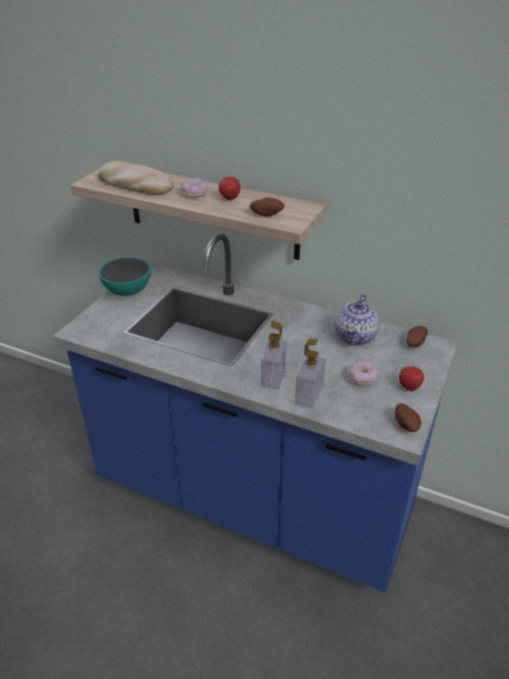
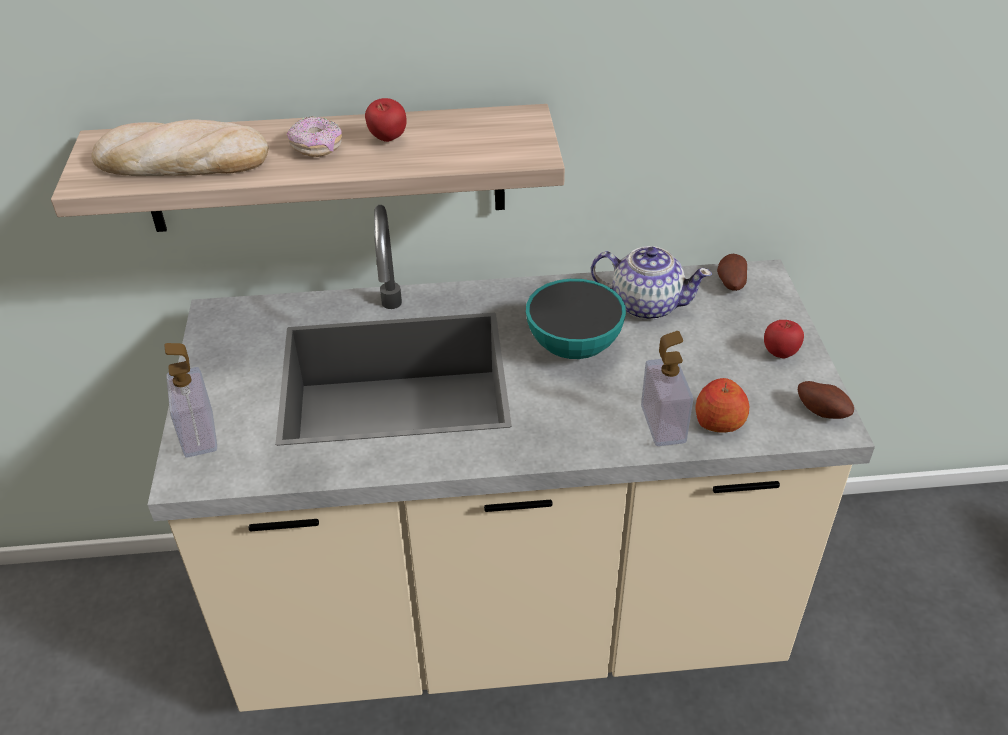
camera: 30 degrees left, 5 degrees up
(127, 291) = (214, 366): bowl -> bowl (573, 346)
(254, 500) = (508, 621): blue counter -> beige counter
(267, 214) = (478, 149): potato -> none
(273, 377) = (589, 418): soap dispenser -> soap dispenser (199, 434)
(340, 406) = (719, 421): none -> apple
(355, 336) = (645, 304): teapot -> teapot turned 60 degrees counterclockwise
(362, 378) = (710, 366): donut -> none

